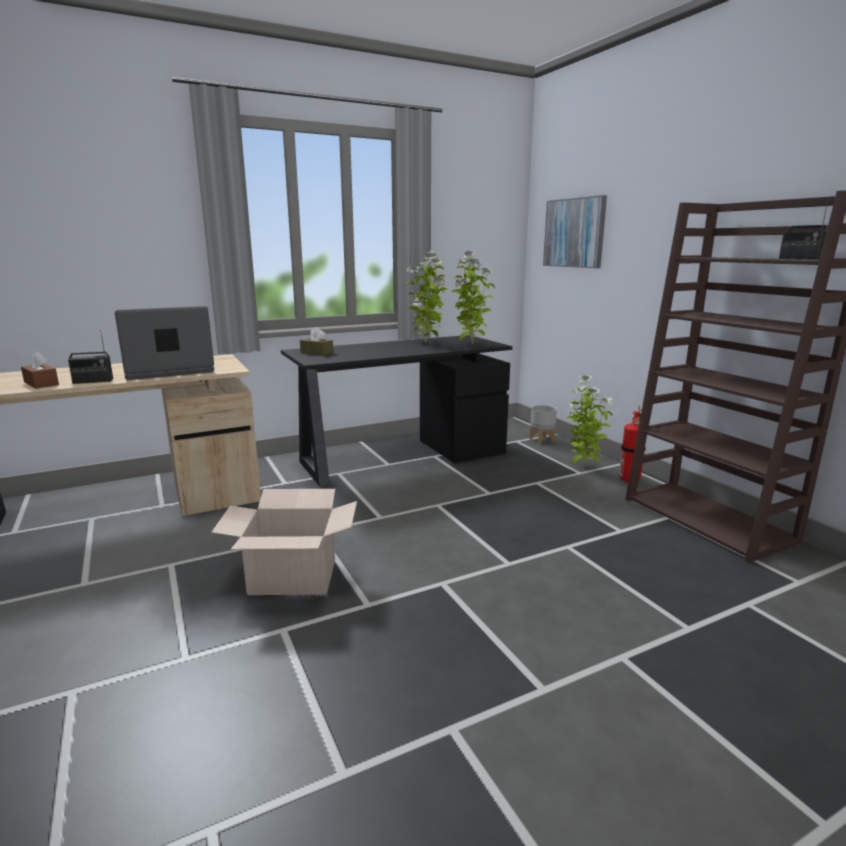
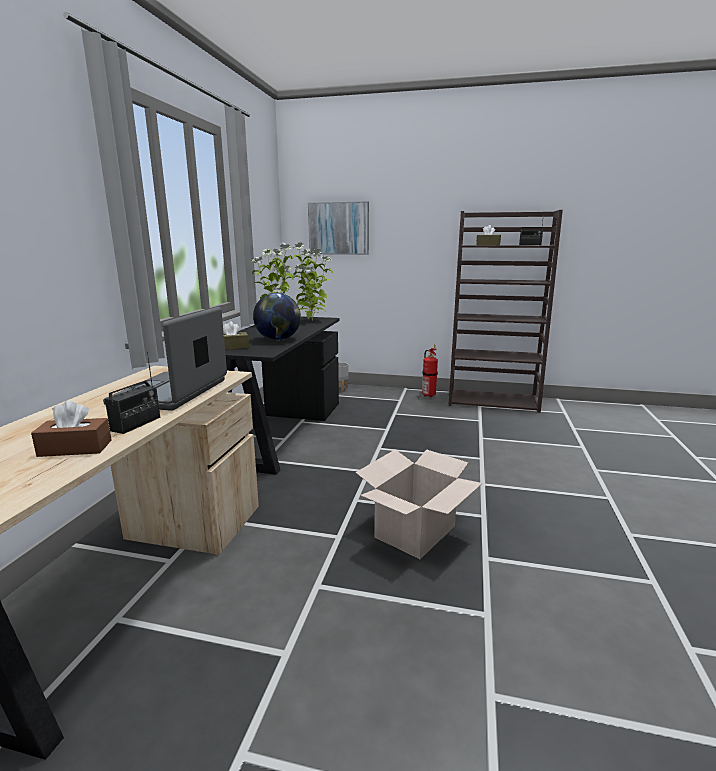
camera: 50 degrees left, 0 degrees up
(370, 354) = (278, 339): none -> globe
(583, 467) = (394, 396): potted plant -> none
(723, 257) = (487, 245): none -> brown tissue box

